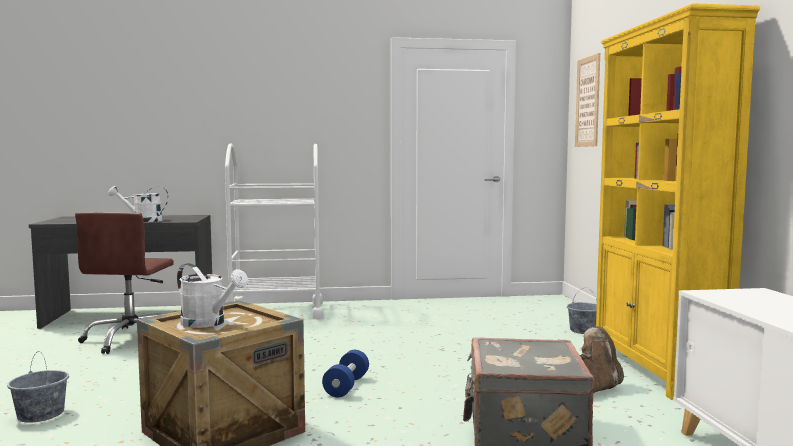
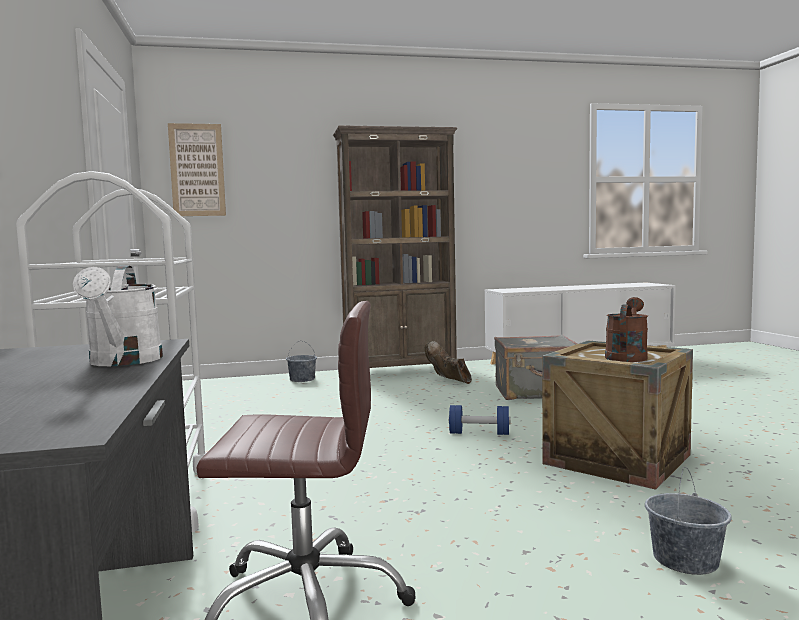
camera: 95 degrees left, 0 degrees up
(209, 323) = (627, 356): white watering can -> brown watering can
(656, 369) = (401, 370): yellow bookcase -> brown bookcase

